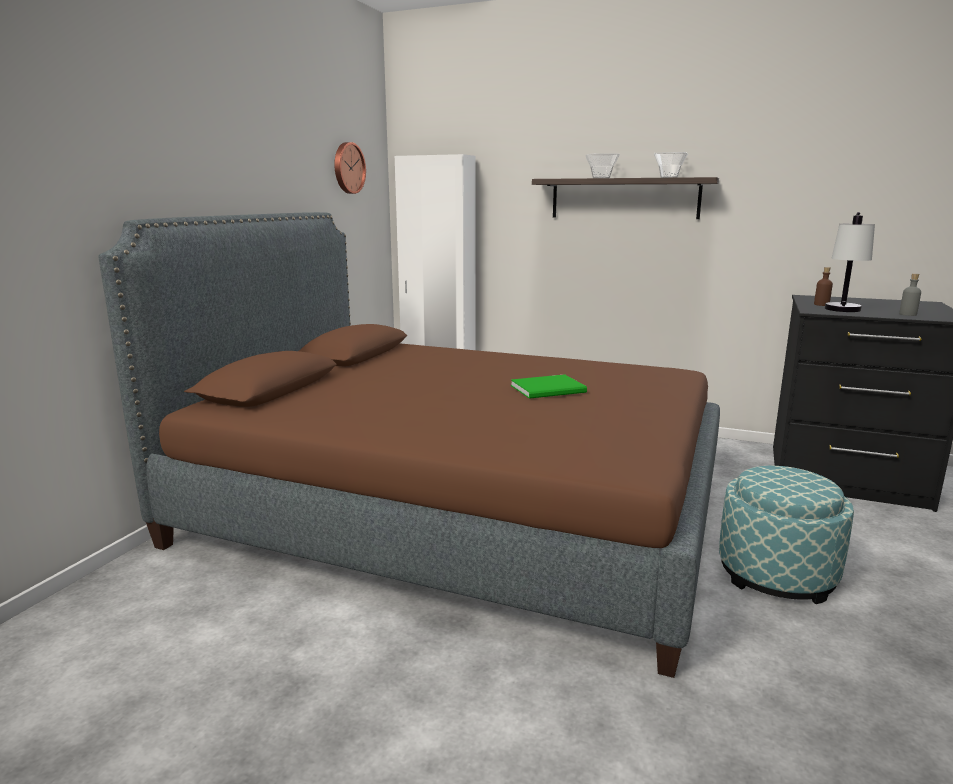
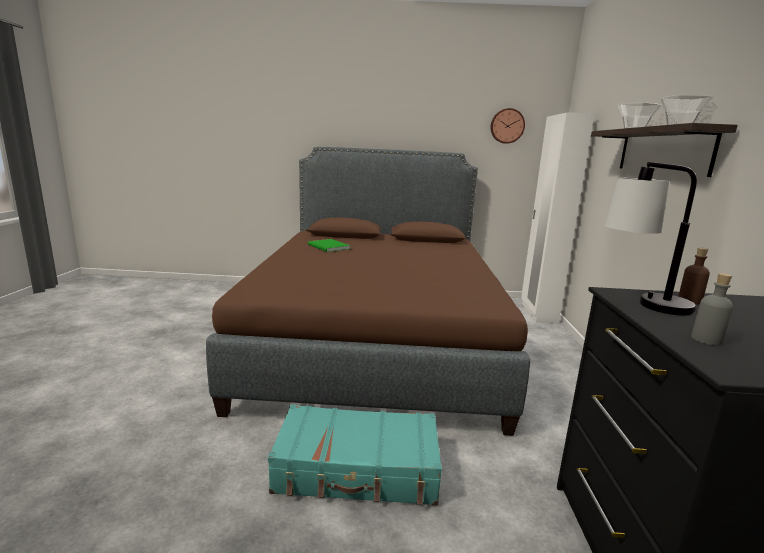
camera: 70 degrees right, 0 degrees up
(550, 389) = (390, 273): green book -> green book (328, 247)
(776, 574) = (357, 469): ottoman -> turquoise suitcase

